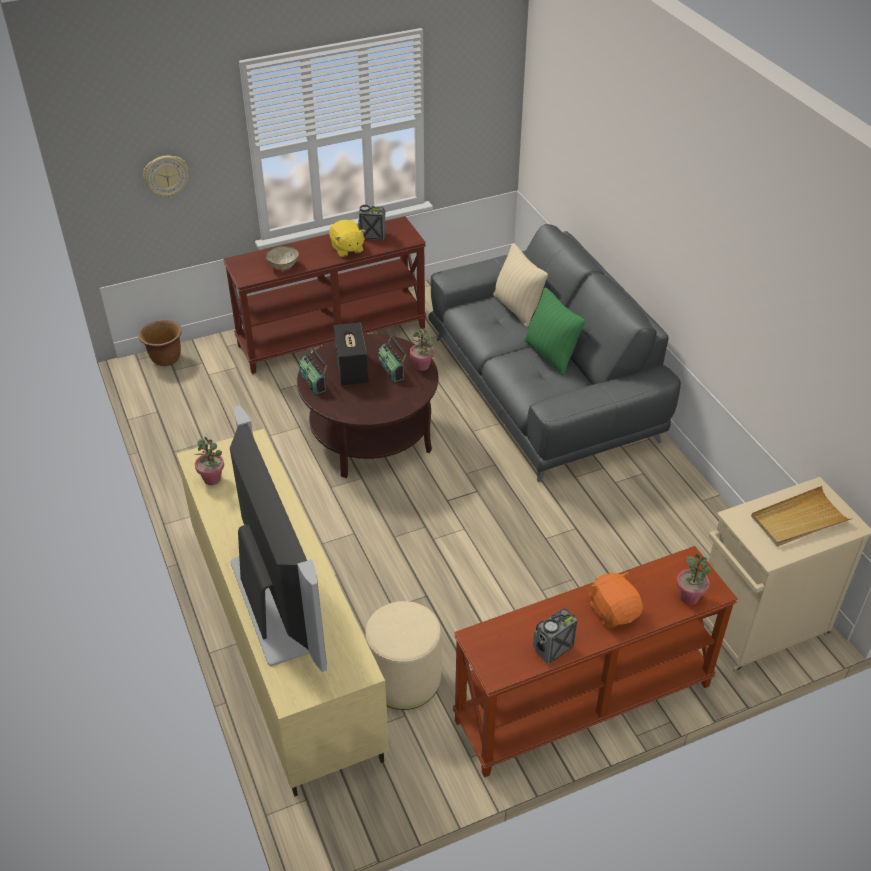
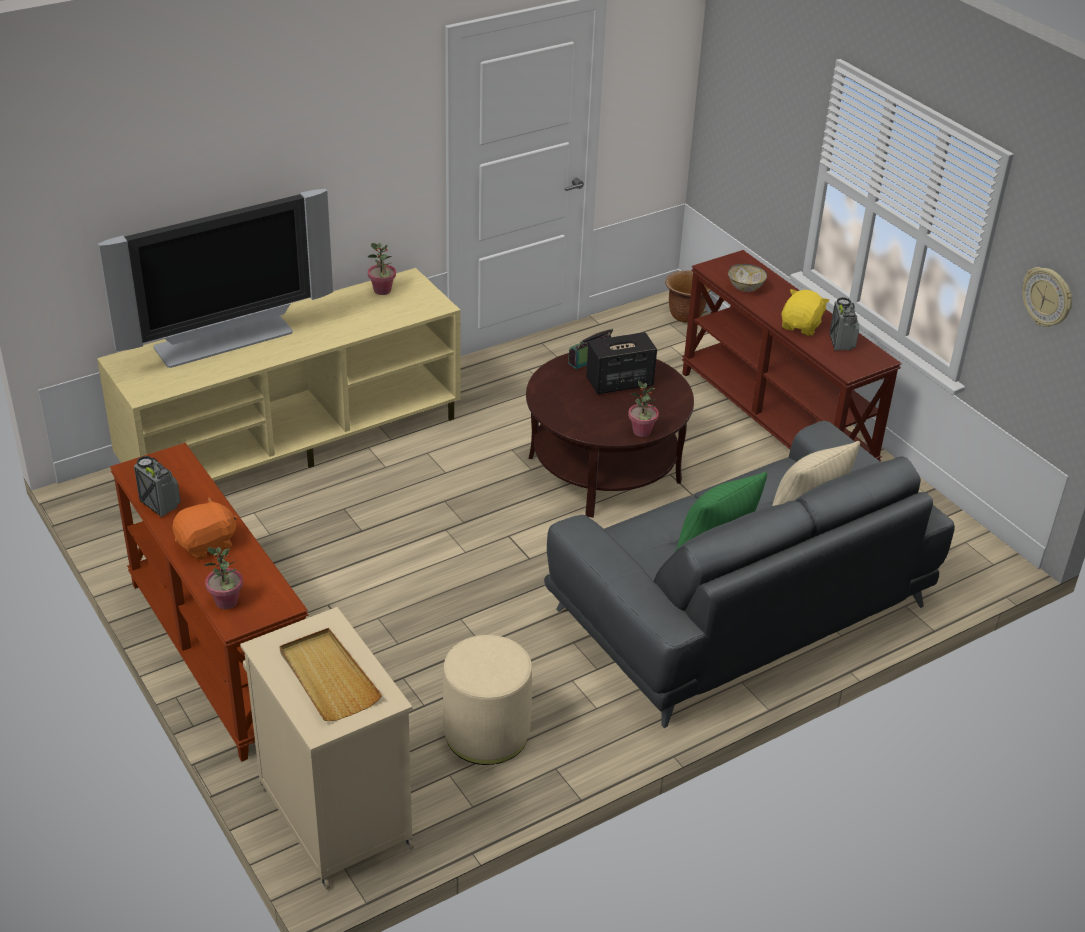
camera: 80 degrees right, 5 degrees down
(166, 176) = (754, 133): wall clock -> wall clock (1047, 297)
(347, 249) = (801, 326): yellow plush toy -> yellow plush toy turned 150 degrees clockwise
(392, 369) = (628, 410): radio -> none
(404, 680) = (250, 524): beige ottoman -> beige ottoman (486, 733)

